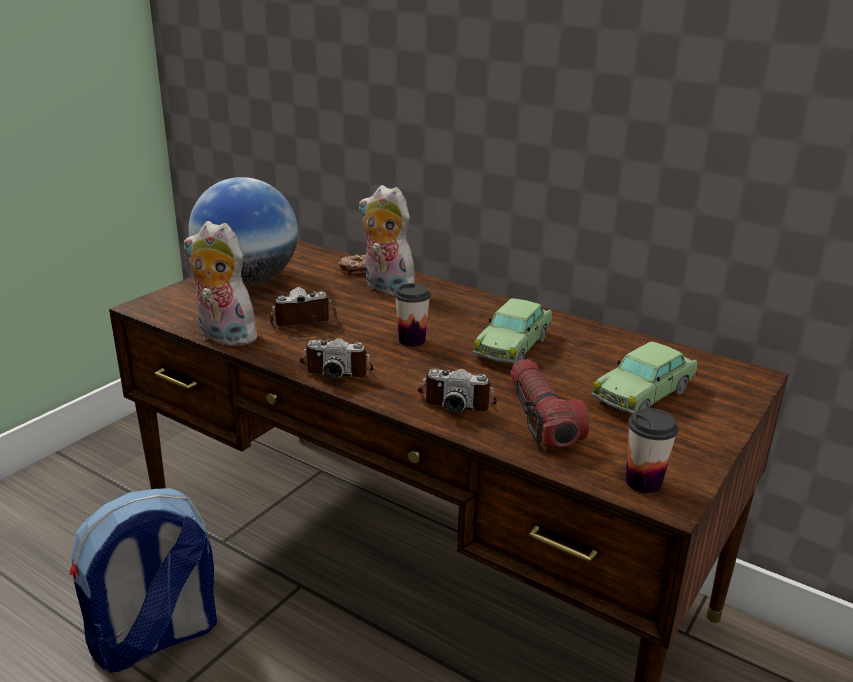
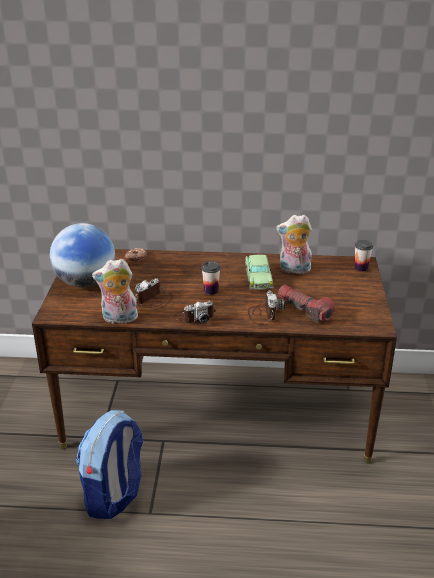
camera: 30 degrees left, 5 degrees up
(385, 289) = (164, 265): plush toy -> plush toy (294, 270)
(457, 400) = (263, 314): camera -> camera turned 75 degrees counterclockwise
(643, 394) = (332, 285): toy car -> none
(643, 482) = (365, 324): cup -> cup (361, 268)

